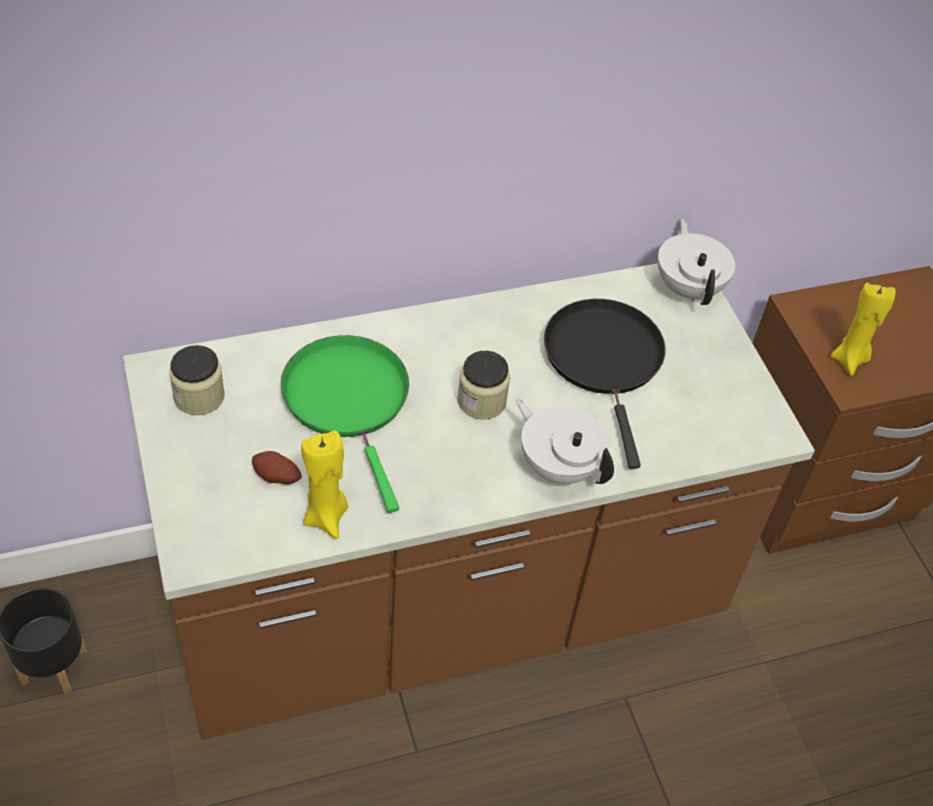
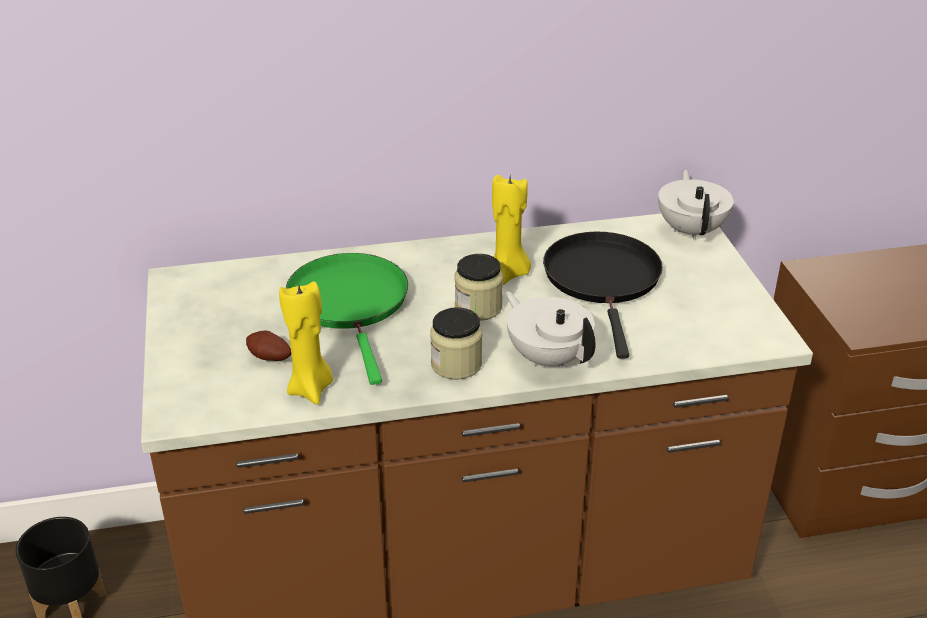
camera: 10 degrees right, 15 degrees down
(199, 397) = (210, 298): jar -> jar (456, 364)
(850, 359) = (861, 310): yellow candle -> yellow candle (509, 274)

